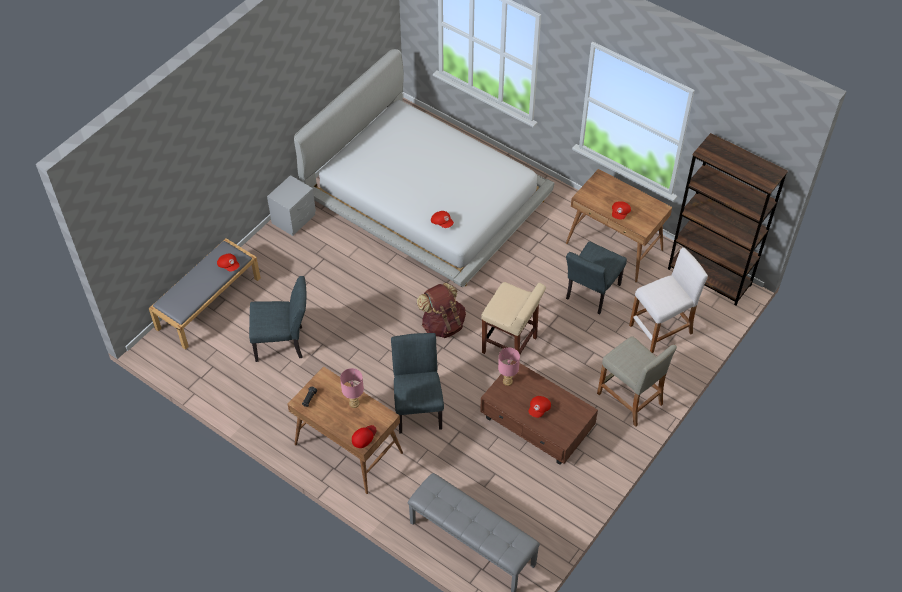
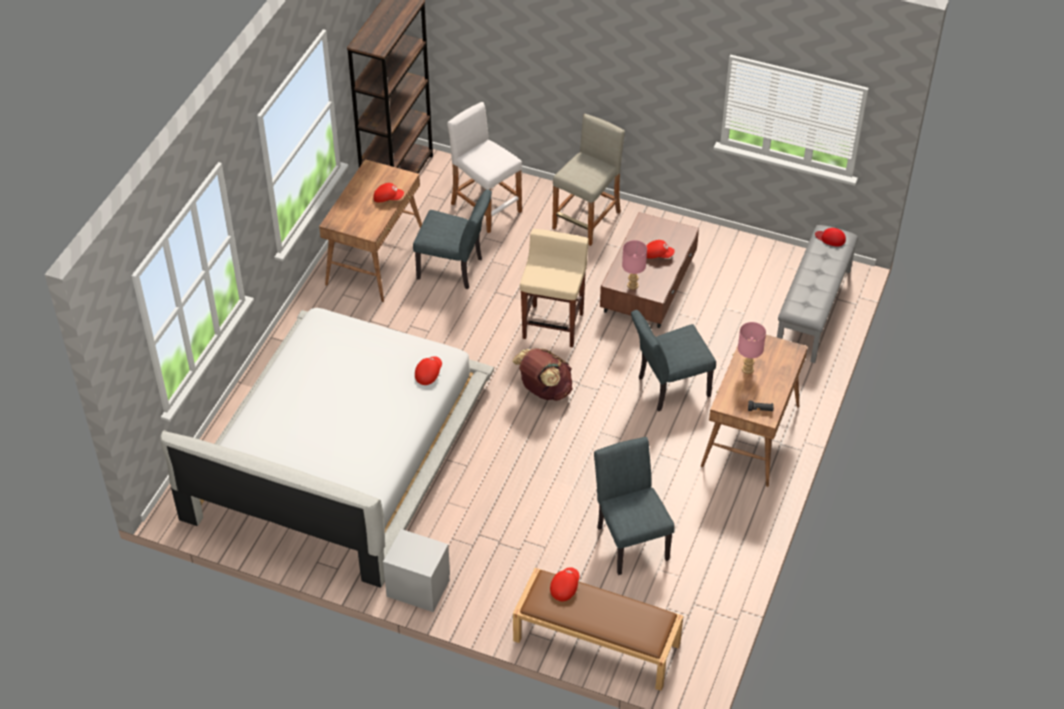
camera: 105 degrees left, 5 degrees down
(208, 302) = (595, 642): grey bench -> brown bench
(364, 437) = (786, 351): red cap -> red cap (830, 238)

